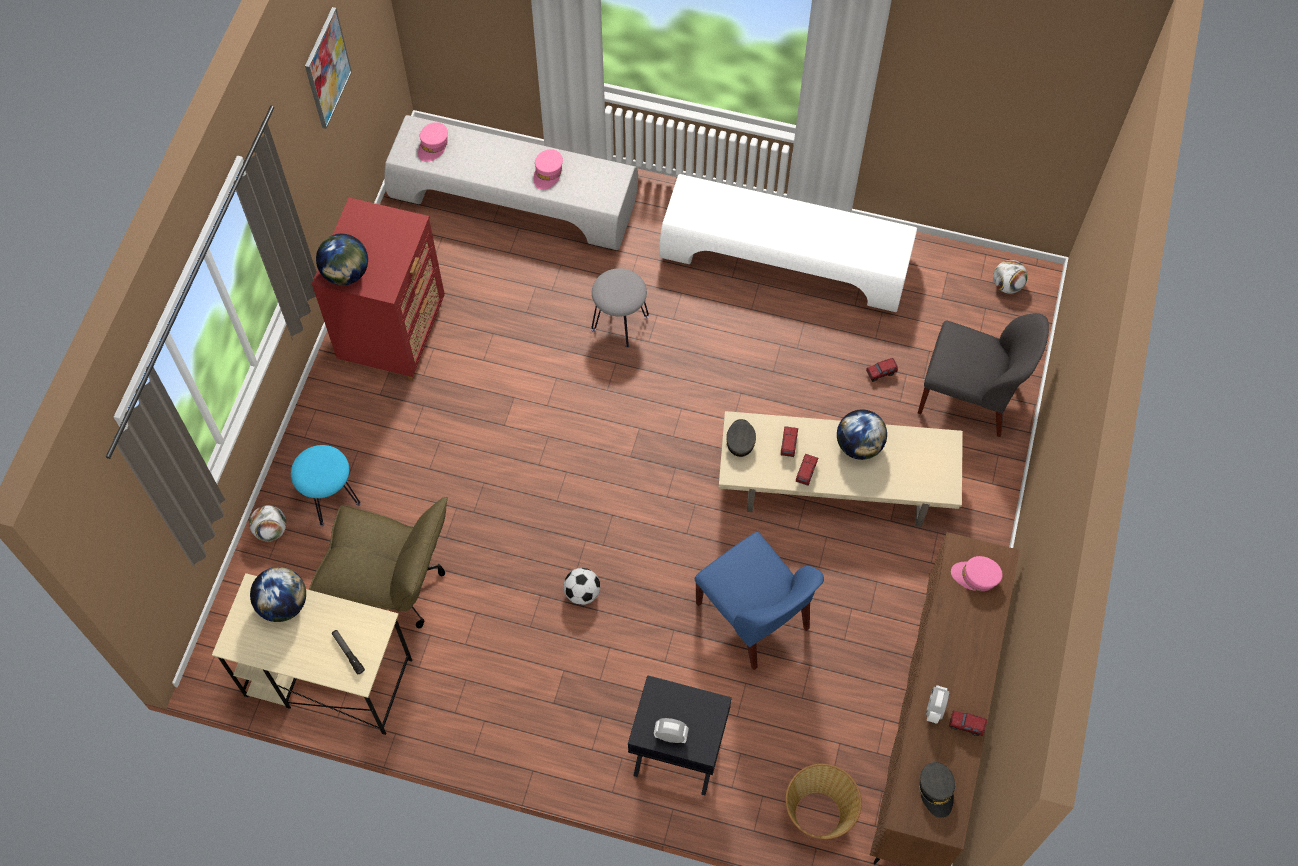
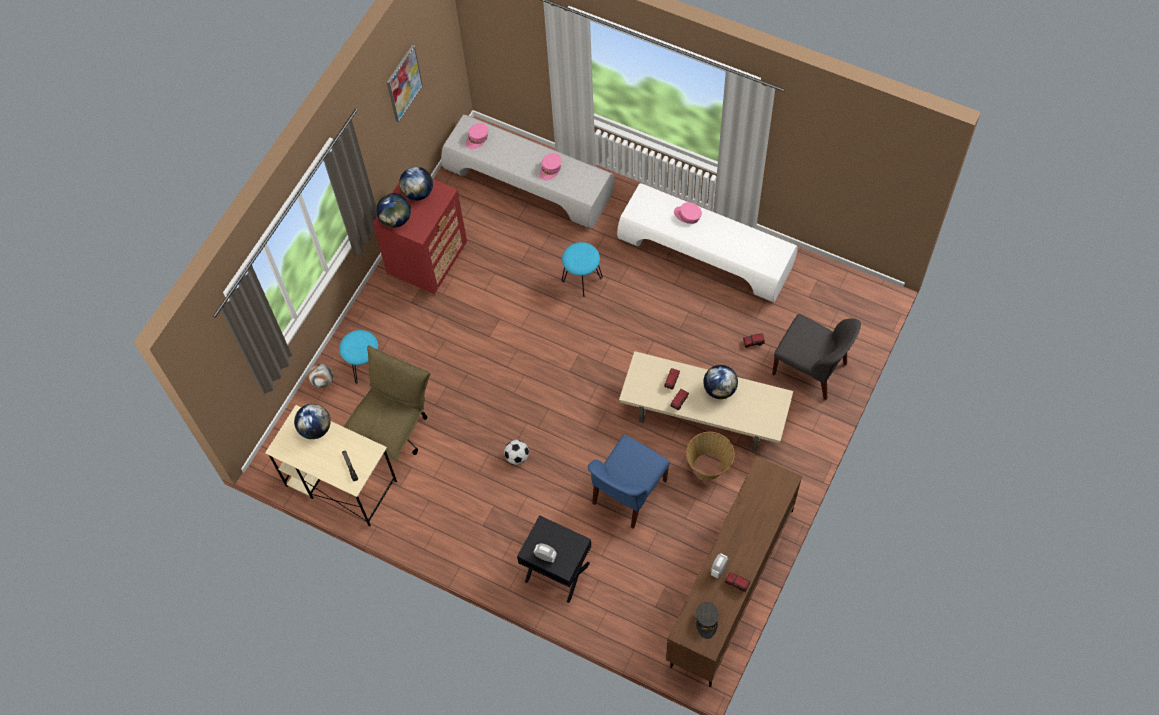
camera: 15 degrees right, 0 degrees up
(371, 229) = (418, 192): none -> globe
(392, 587) = (393, 431): beige office chair -> beige office chair turned 90 degrees counterclockwise
(619, 323) = (582, 279): grey stool -> turquoise stool
(740, 440) = (640, 372): grey cap -> none
(754, 618) = (628, 493): blue chair -> blue chair turned 60 degrees clockwise
(818, 814) = (641, 629): basket -> basket (708, 466)
(975, 576) = (768, 488): pink cap -> pink cap (687, 215)
(1007, 285) = (857, 295): football -> none

